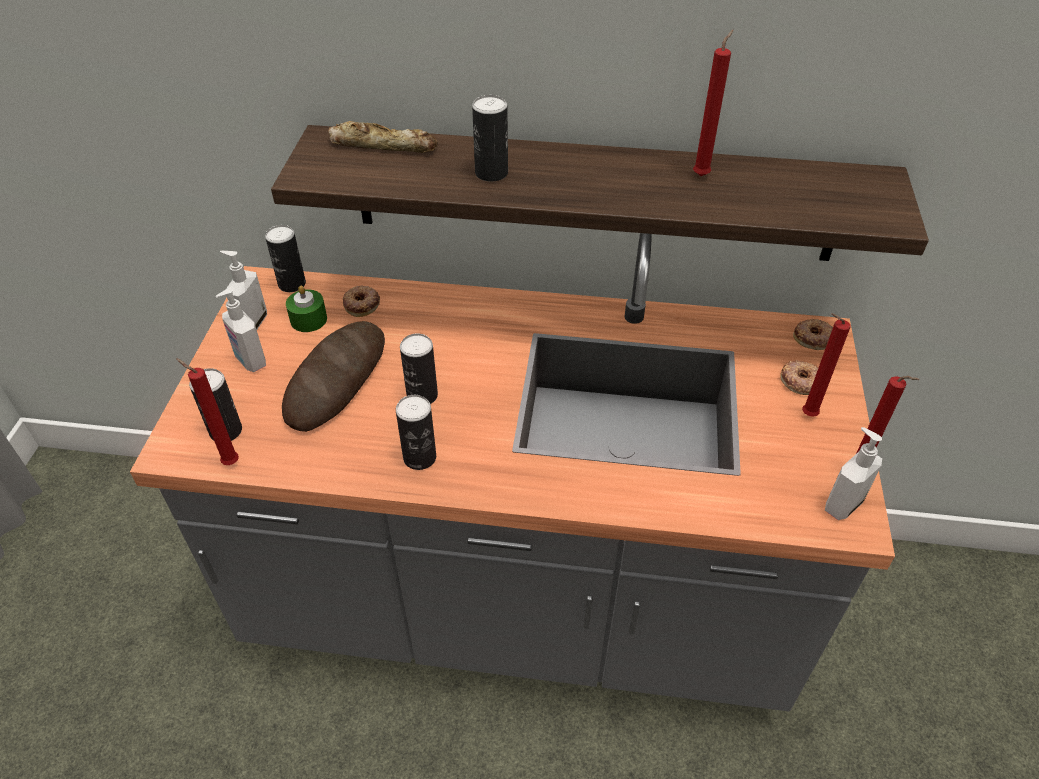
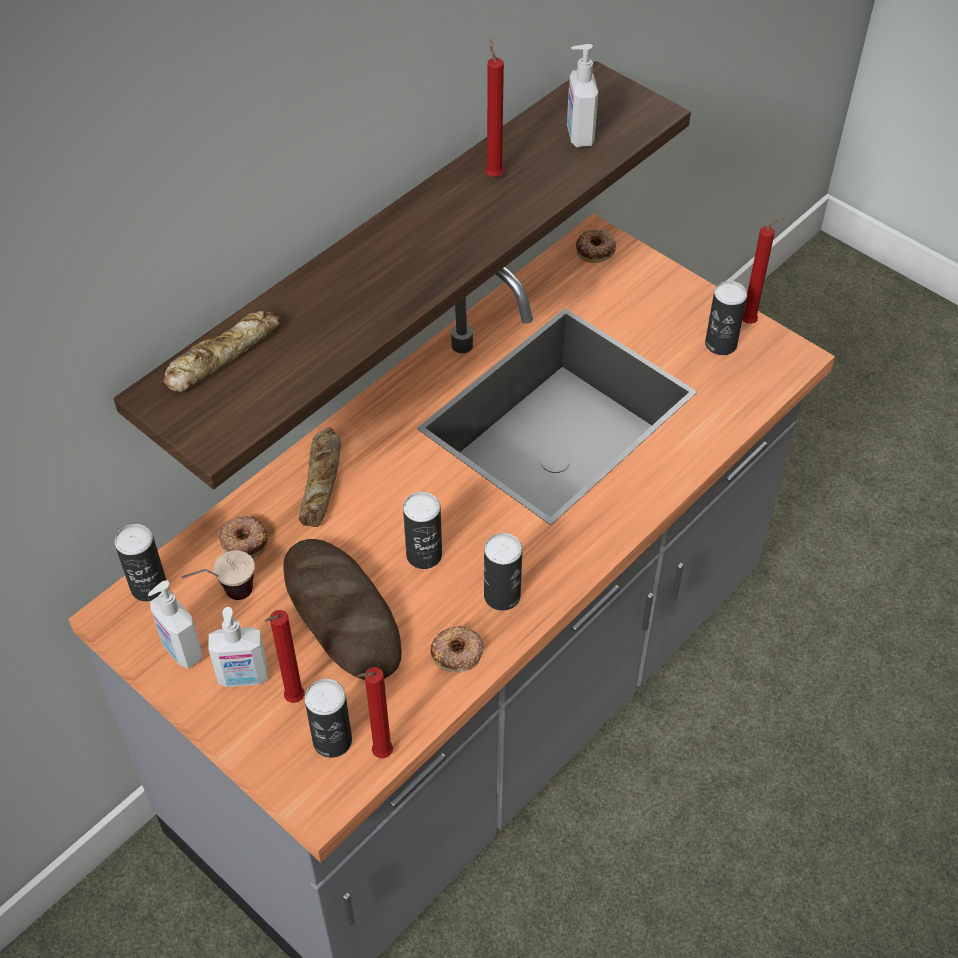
camera: 55 degrees left, 5 degrees up
(308, 319) = (224, 597): green candle -> cup
(442, 313) = (322, 482): none -> bread
(491, 173) = (353, 303): can -> can (721, 344)
(801, 381) = (635, 290): donut -> donut (457, 652)
(806, 415) = (671, 311): red candle -> red candle (292, 700)
(842, 504) = (770, 352): soap dispenser -> soap dispenser (578, 135)

